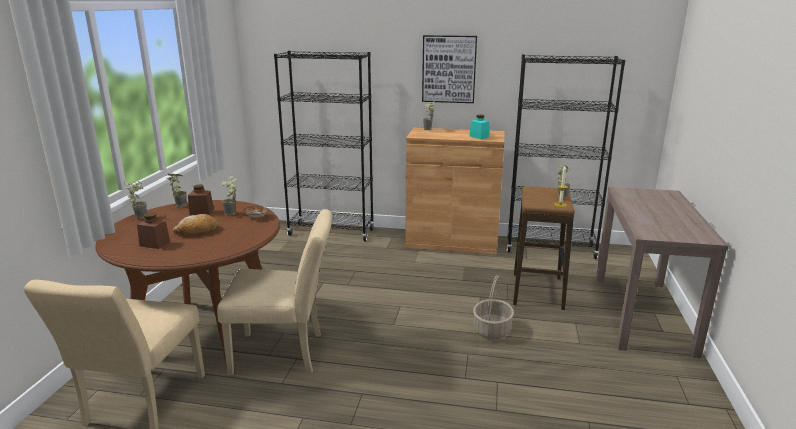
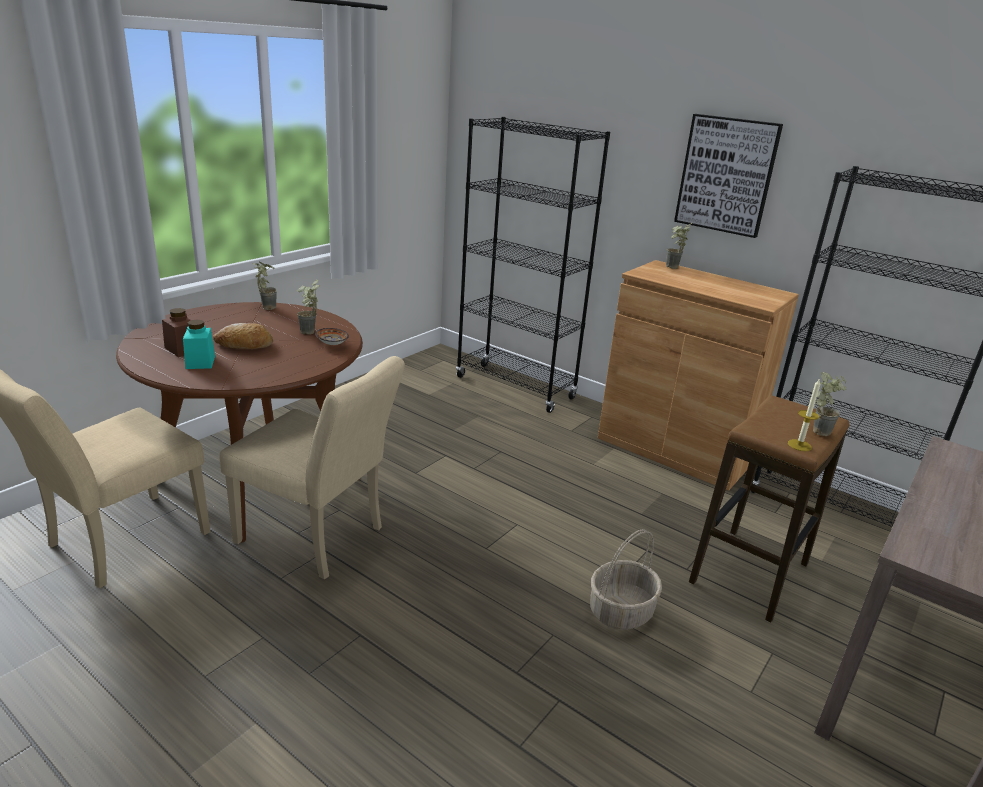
camera: 25 degrees right, 5 degrees up
(140, 216) = (212, 310): potted plant -> none
(201, 212) = (281, 320): brown jar -> none
(479, 137) = (740, 295): turquoise jar -> turquoise jar (200, 362)

